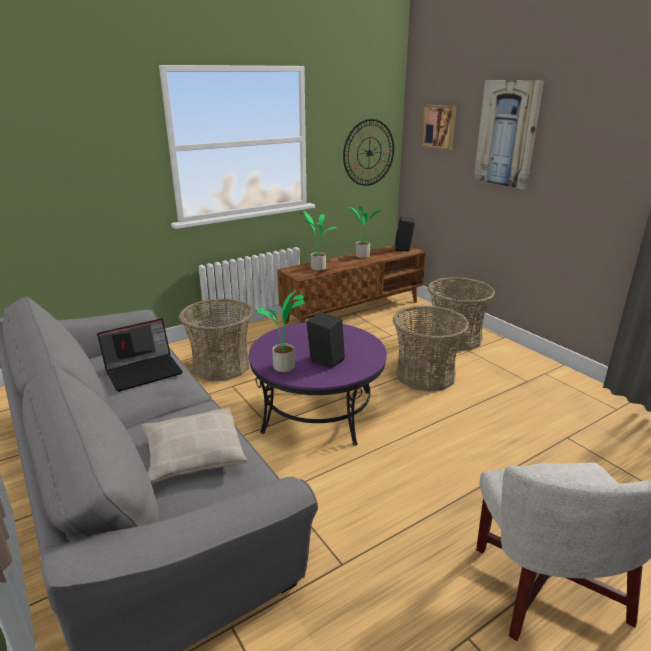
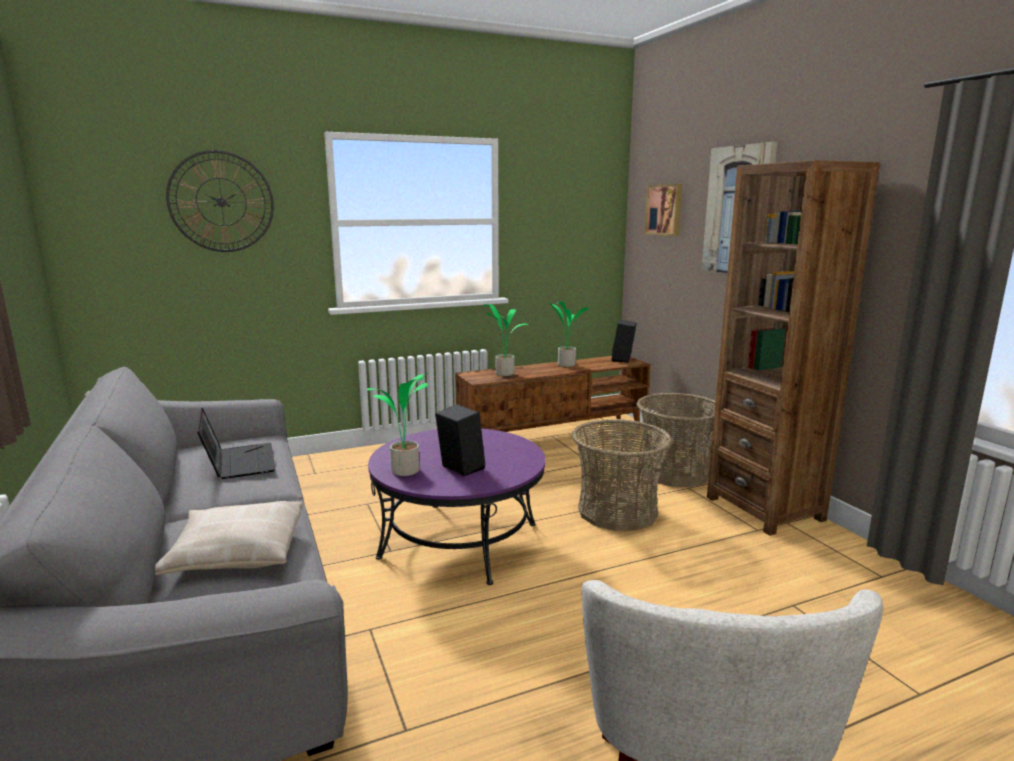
camera: 10 degrees right, 10 degrees down
(144, 371) = (239, 462): laptop -> laptop turned 90 degrees counterclockwise
(221, 366) = (365, 481): basket -> none
(369, 153) = (581, 242): wall clock -> wall clock (221, 202)
(526, 363) = (764, 508): none -> brown bookcase

